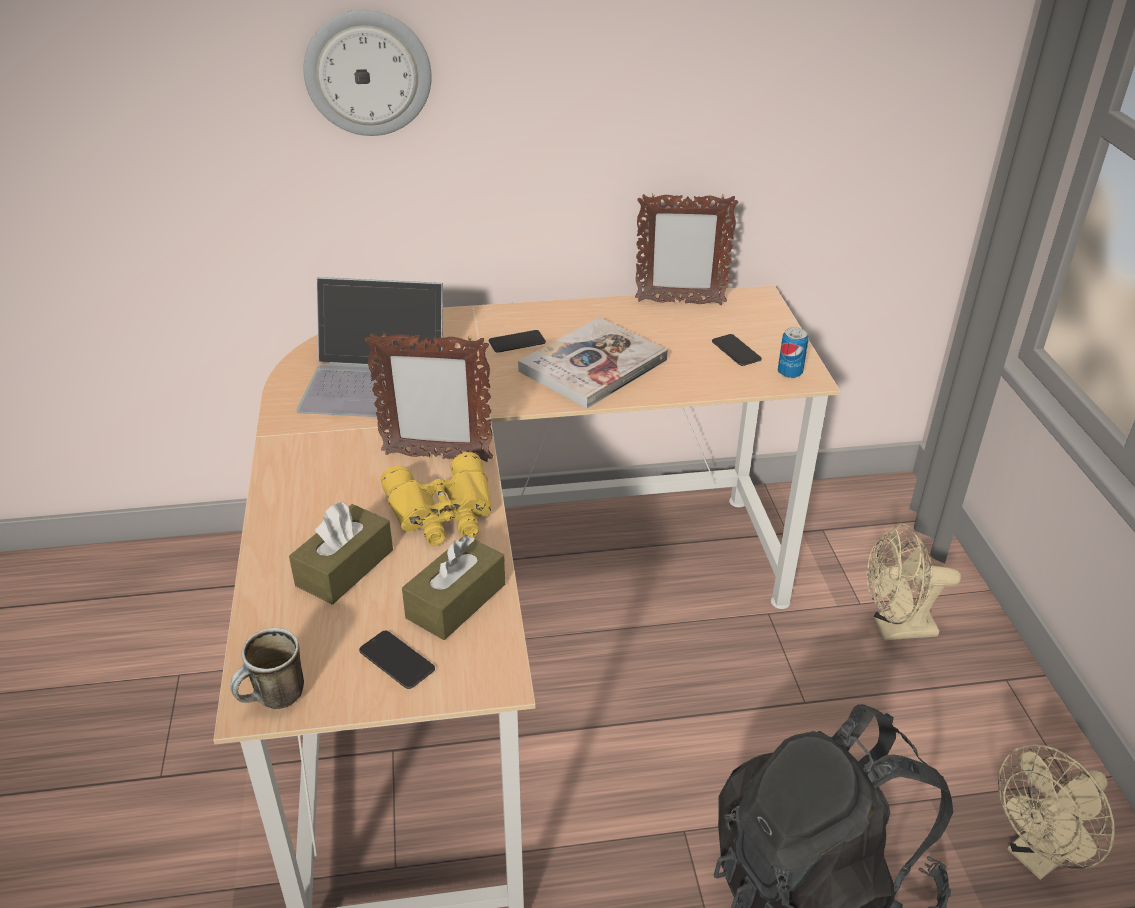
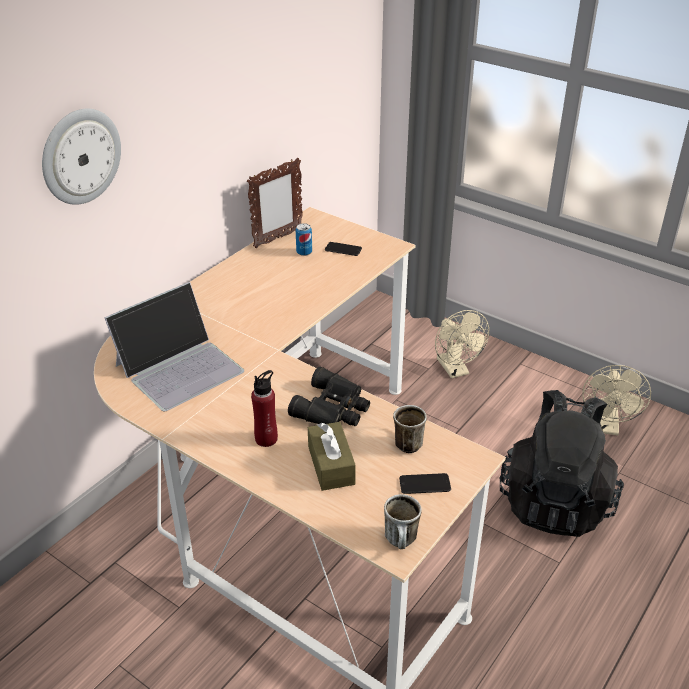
camera: 45 degrees left, 0 degrees up
(334, 498) = (266, 439): none -> red bottle
(436, 457) = (284, 385): picture frame -> none
(443, 512) = (333, 408): yellow binoculars -> black binoculars
(456, 601) = (407, 441): brown tissue box -> mug
(517, 342) = (226, 303): phone -> none
(593, 365) = (287, 294): book -> none
(789, 373) = (383, 247): can -> can (304, 252)
(895, 629) = (455, 370): beige fan -> beige fan turned 60 degrees counterclockwise

